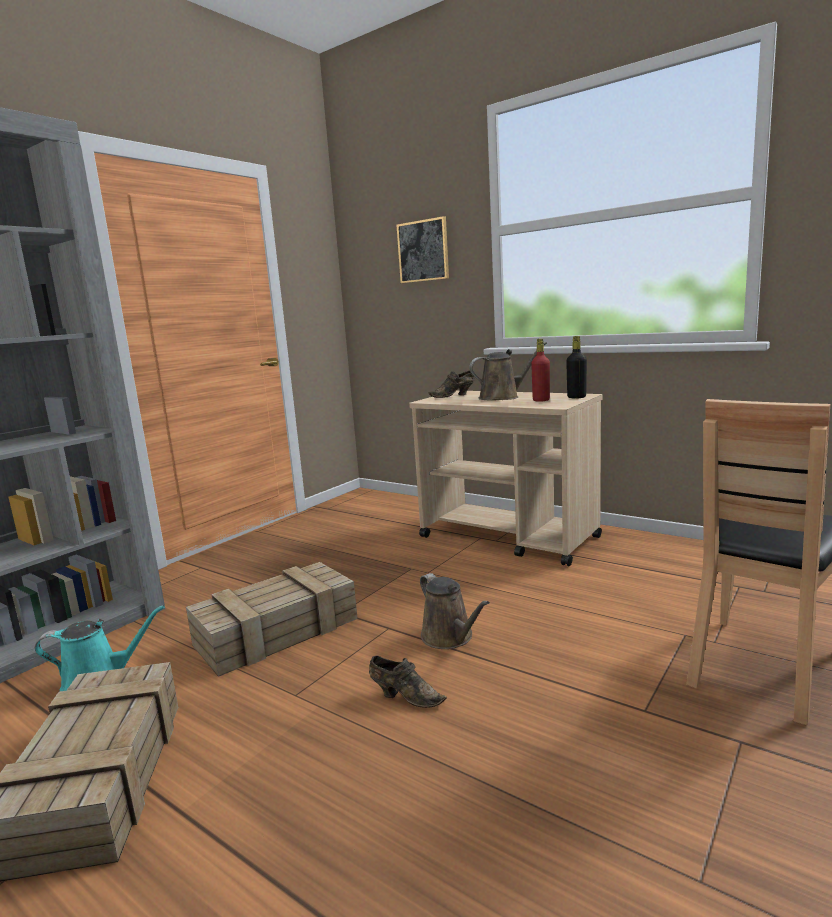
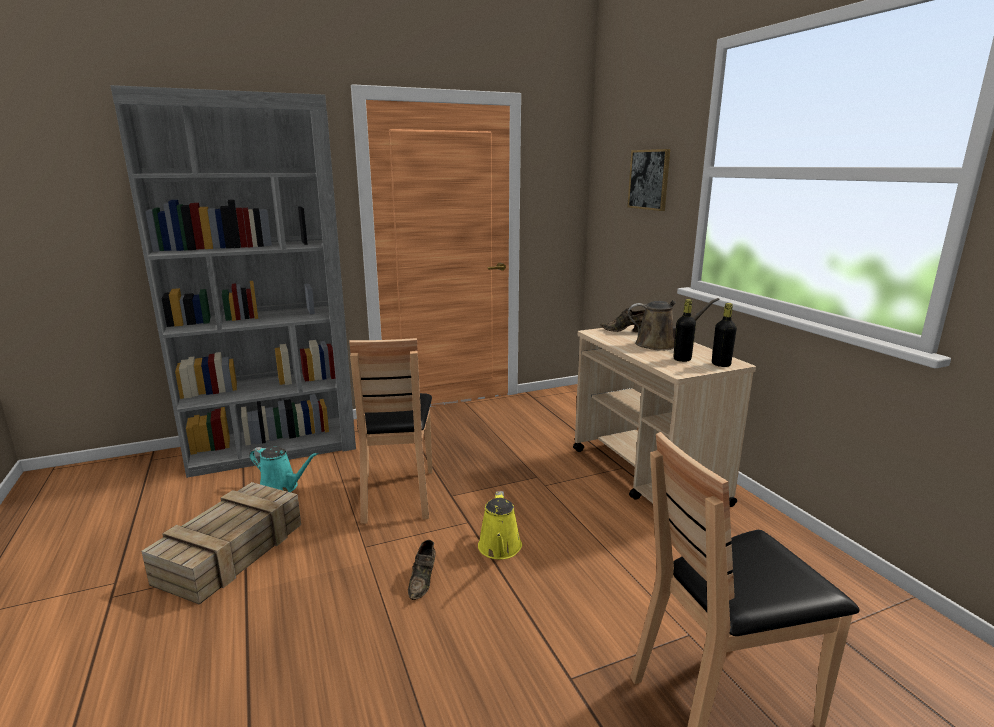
camera: 30 degrees right, 5 degrees up
(275, 633) = (397, 495): crate -> brown chair
(405, 697) = (423, 580): brown shoe -> brown shoe turned 45 degrees clockwise
(450, 637) = (500, 549): brown watering can -> yellow watering can
(541, 400) = (682, 359): red bottle -> black bottle

